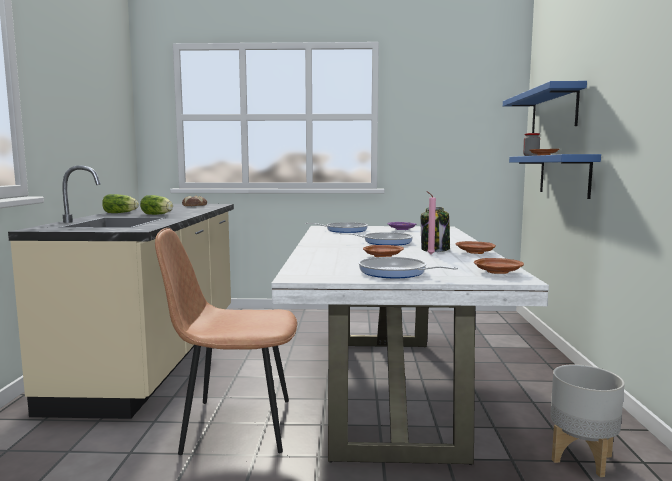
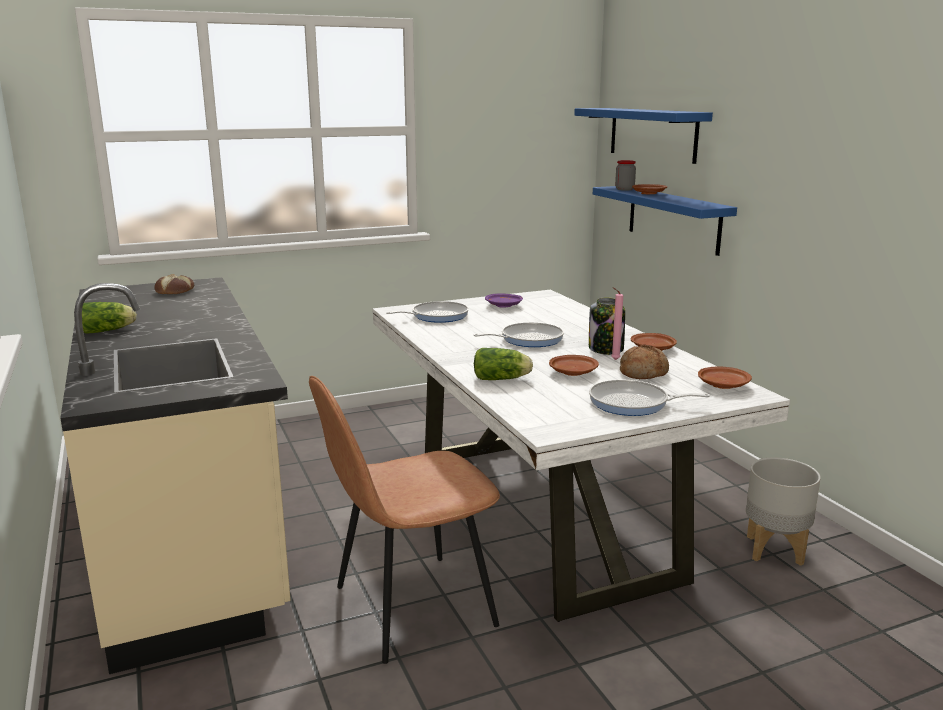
camera: 25 degrees left, 10 degrees up
(158, 214) = (183, 329): lettuce -> lettuce (503, 379)
(440, 261) = (643, 372): none -> bread

